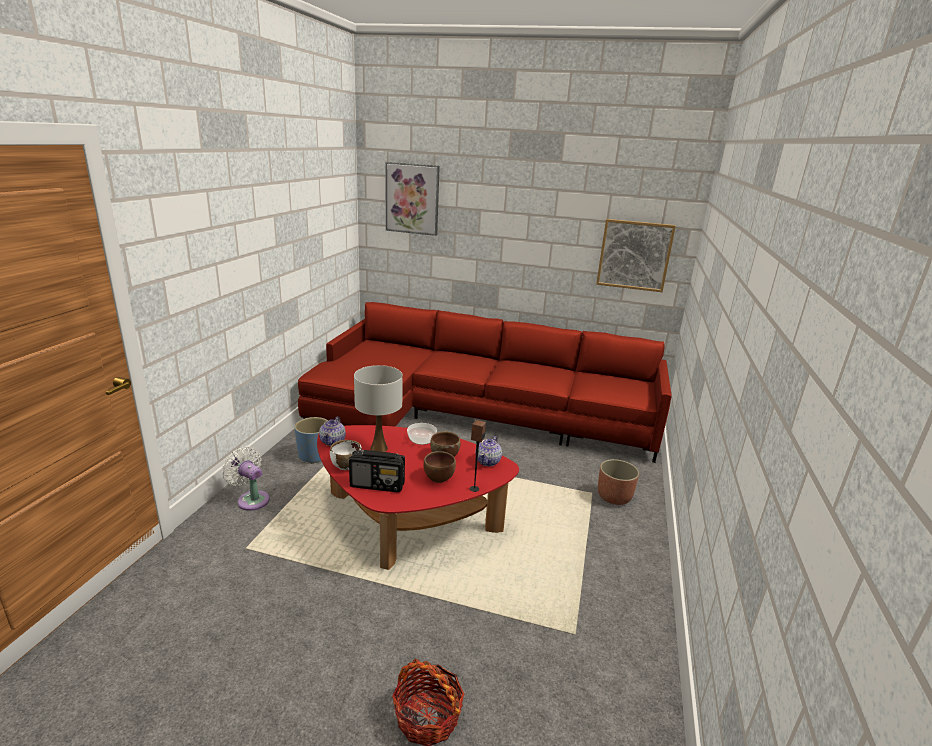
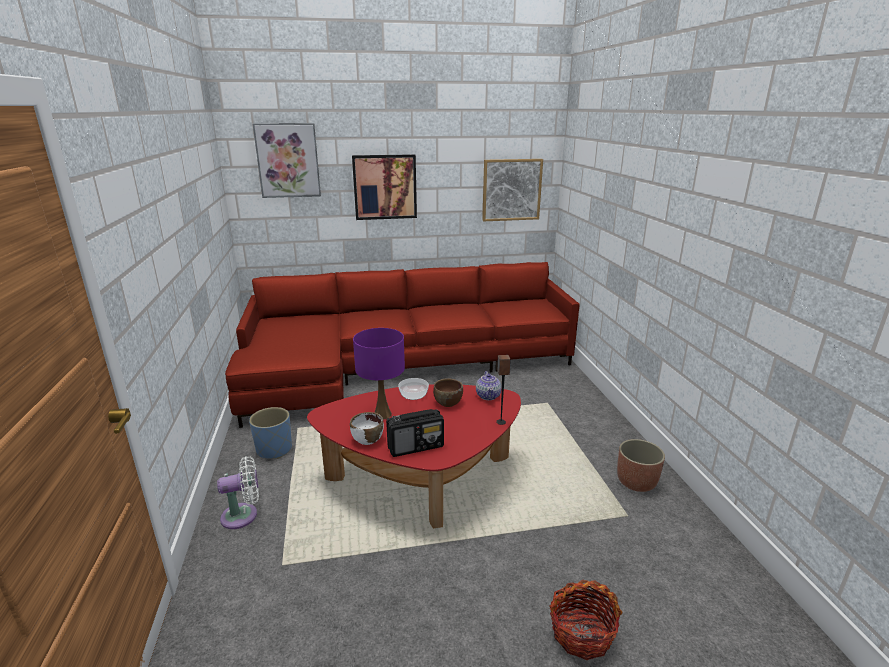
camera: 25 degrees left, 0 degrees up
(251, 499) = (243, 515): white fan -> white fan turned 150 degrees clockwise
(333, 441) = (331, 422): teapot -> none
(379, 448) = (382, 414): white table lamp -> purple table lamp
(439, 477) = (462, 422): brown bowl -> none
(498, 234) = (385, 187): none -> picture
(614, 497) = (565, 400): planter -> planter (636, 482)

